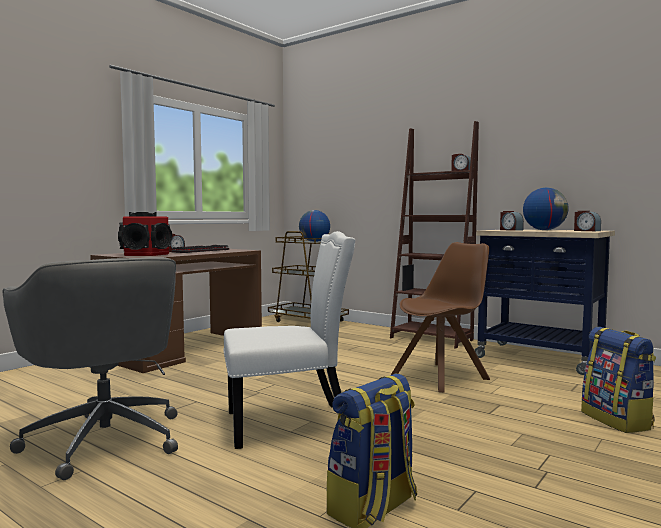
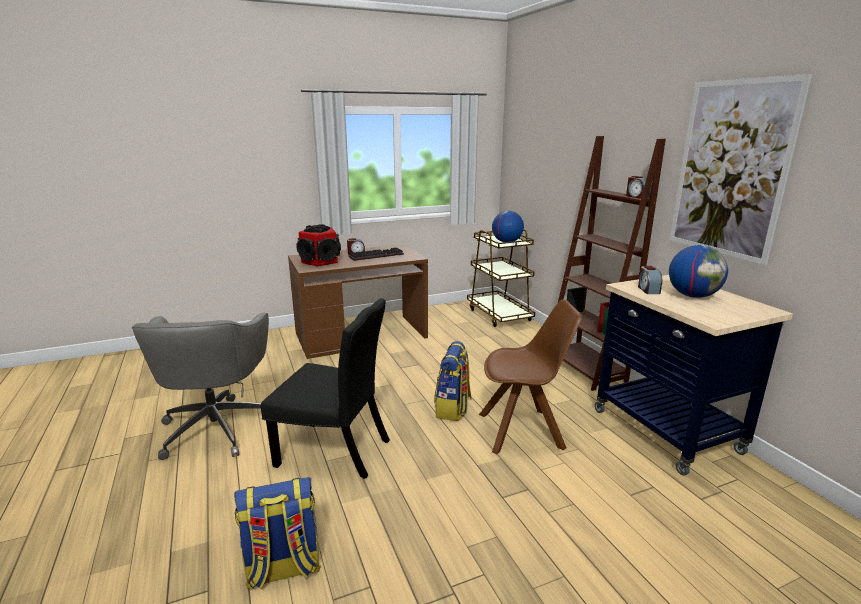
camera: 30 degrees right, 15 degrees up
(286, 423) = (332, 450): white chair -> black chair
(540, 137) = (730, 169): none -> picture
(586, 231) = (730, 314): alarm clock -> none
(617, 420) = (618, 558): backpack -> backpack (453, 409)

